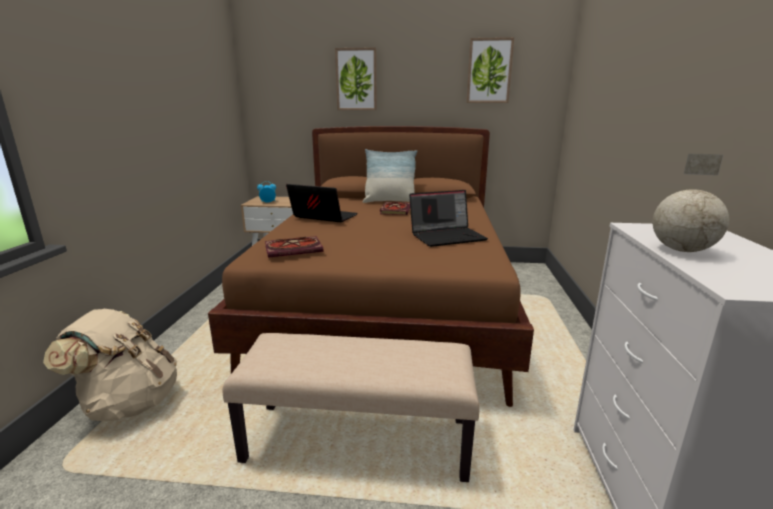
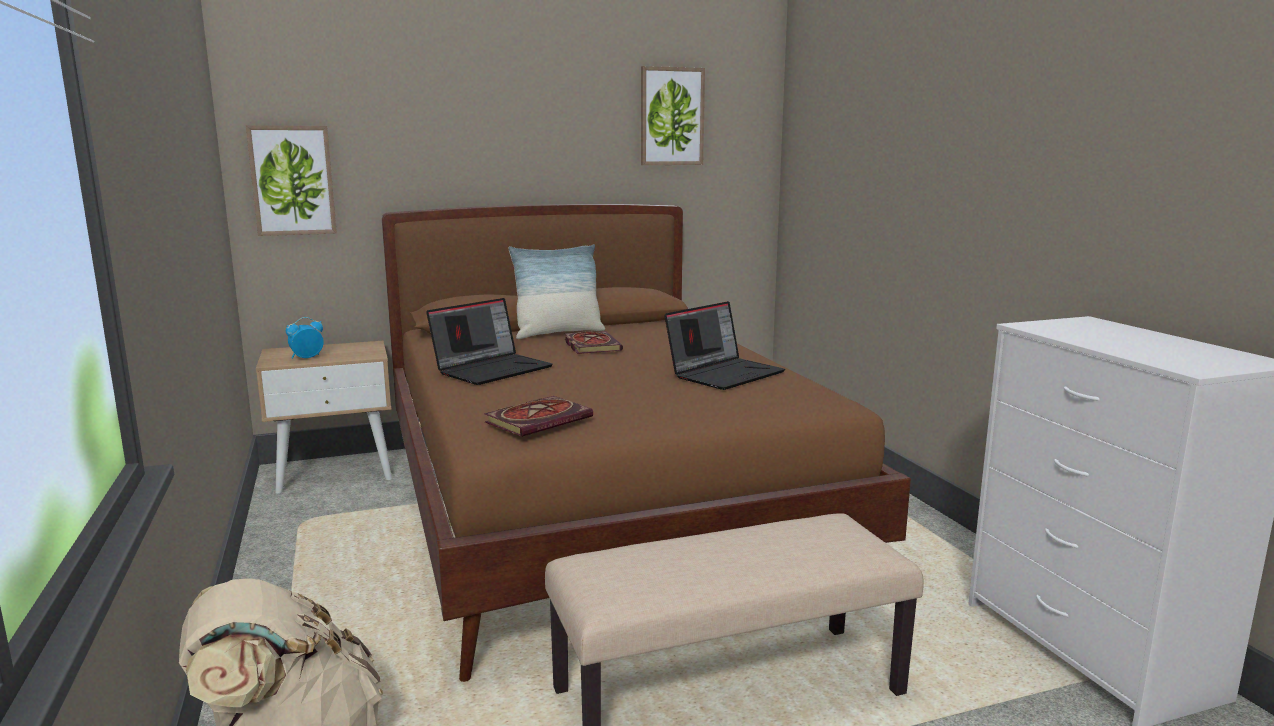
camera: 25 degrees left, 5 degrees down
(322, 217) = (492, 369): laptop -> laptop turned 135 degrees clockwise
(356, 79) = (458, 127): picture -> picture (292, 180)
(680, 250) = (1104, 343): globe -> none

